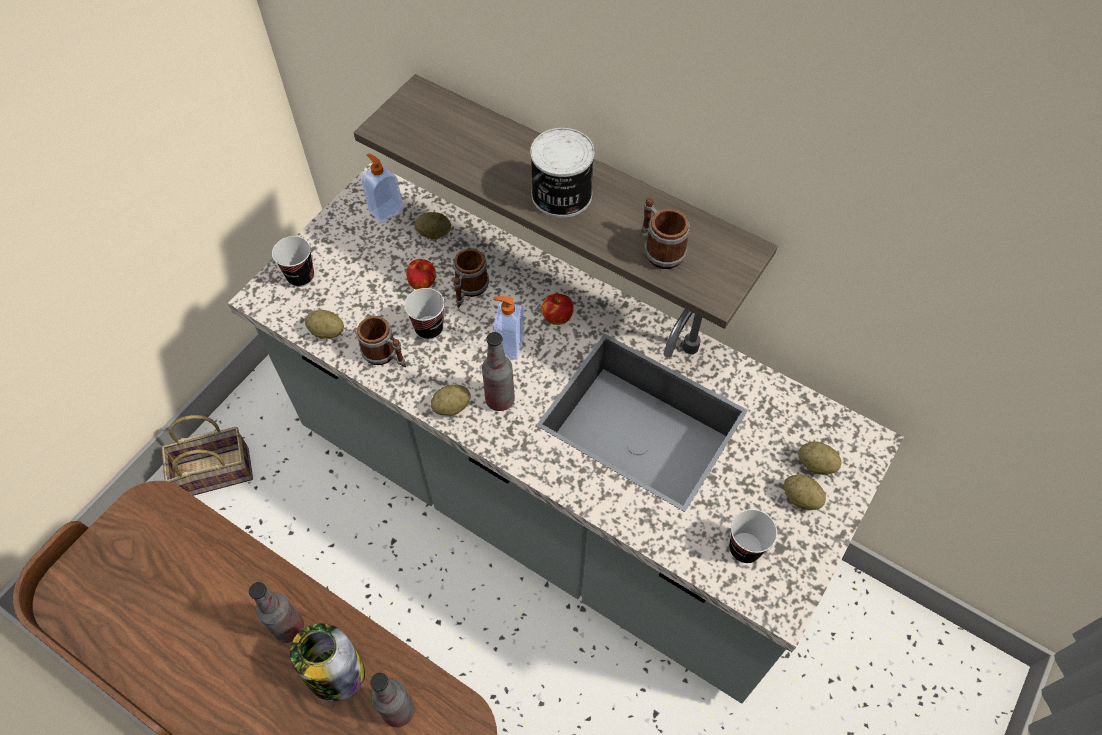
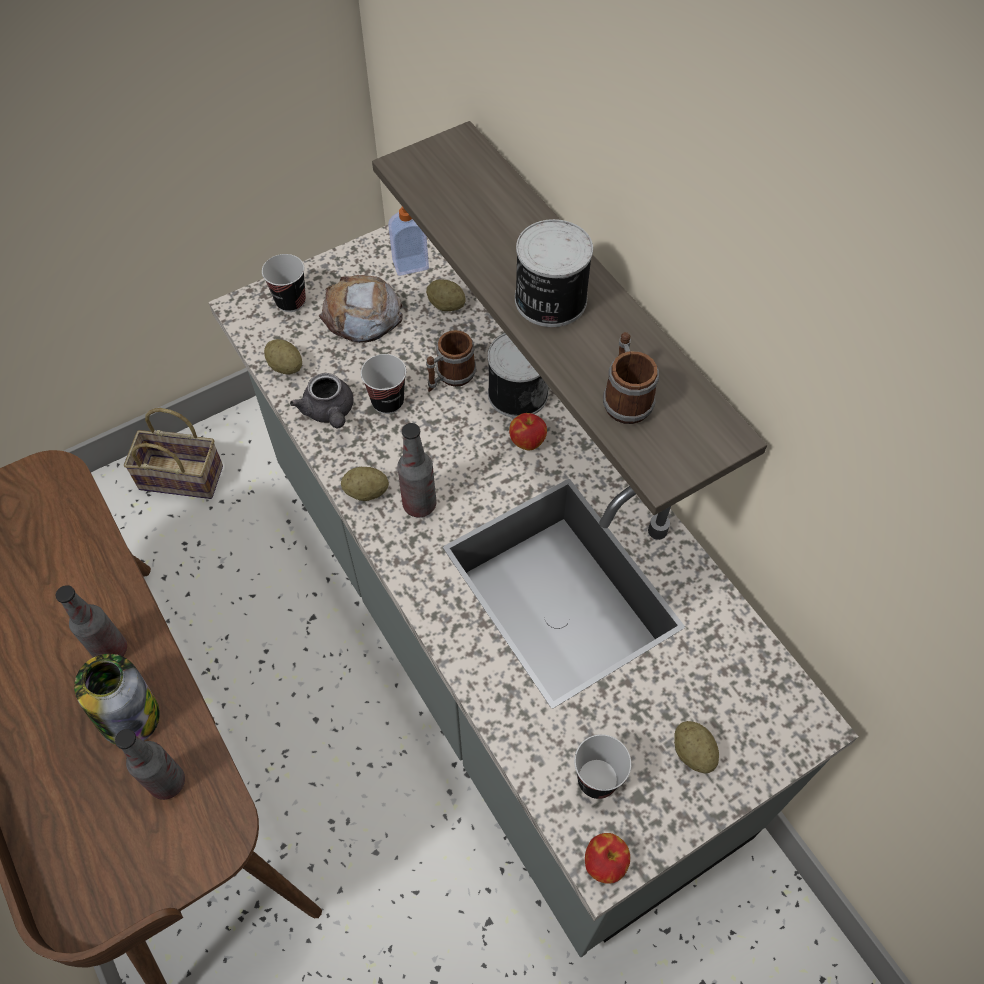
camera: 25 degrees right, 0 degrees up
(368, 266) = (361, 315): none -> bread
(385, 355) = (329, 412): mug -> grey teapot
(422, 283) = (406, 352): apple -> apple (605, 863)
(509, 345) = (460, 451): soap dispenser -> none
(528, 282) = (516, 392): none -> can
(816, 464) = (732, 722): potato -> none

